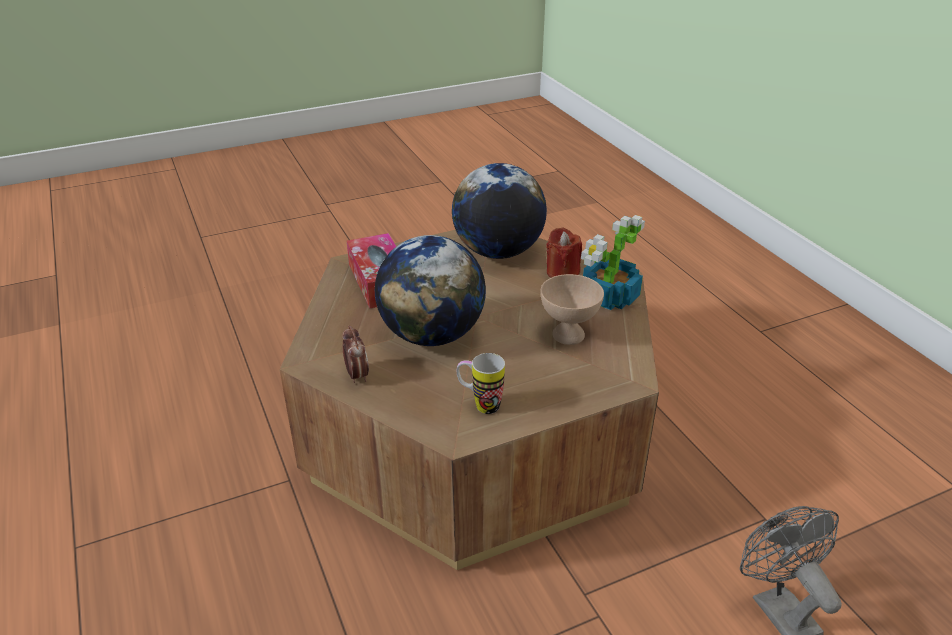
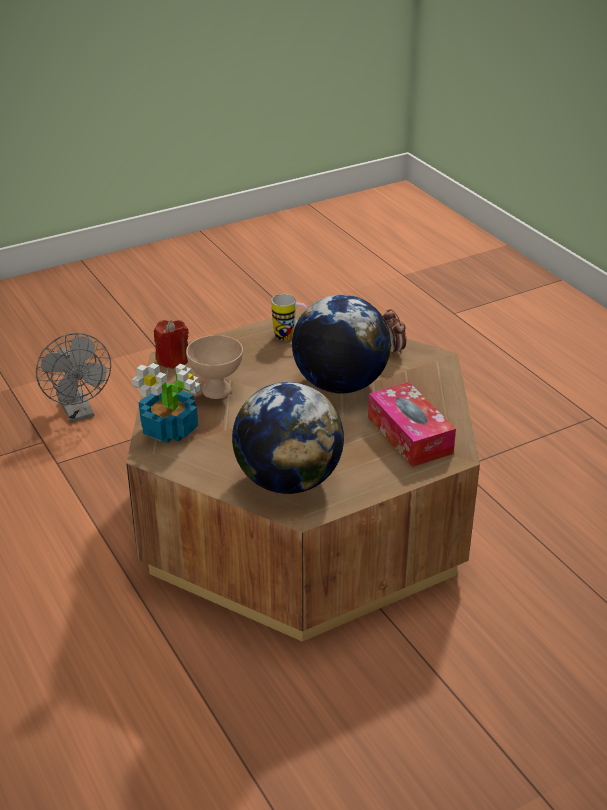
camera: 175 degrees right, 0 degrees up
(562, 272) = (215, 456): red candle -> red candle (173, 360)

